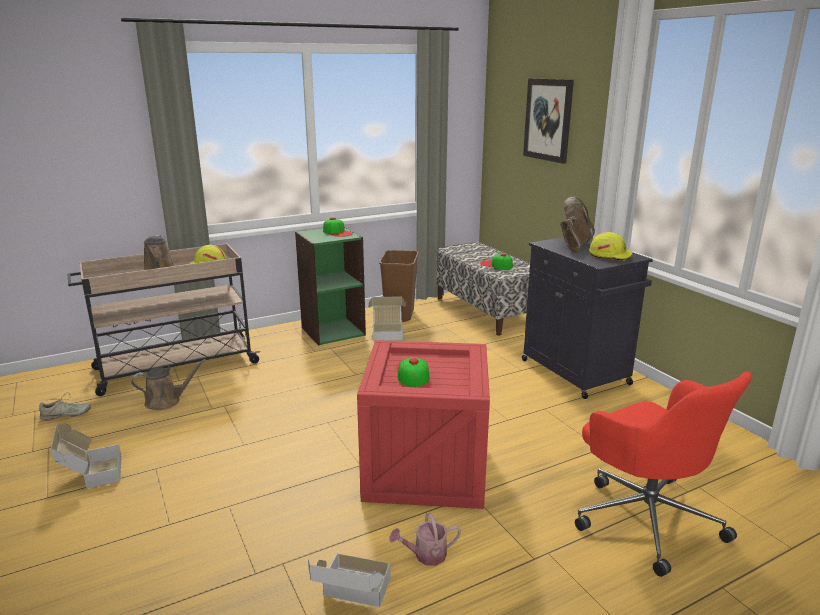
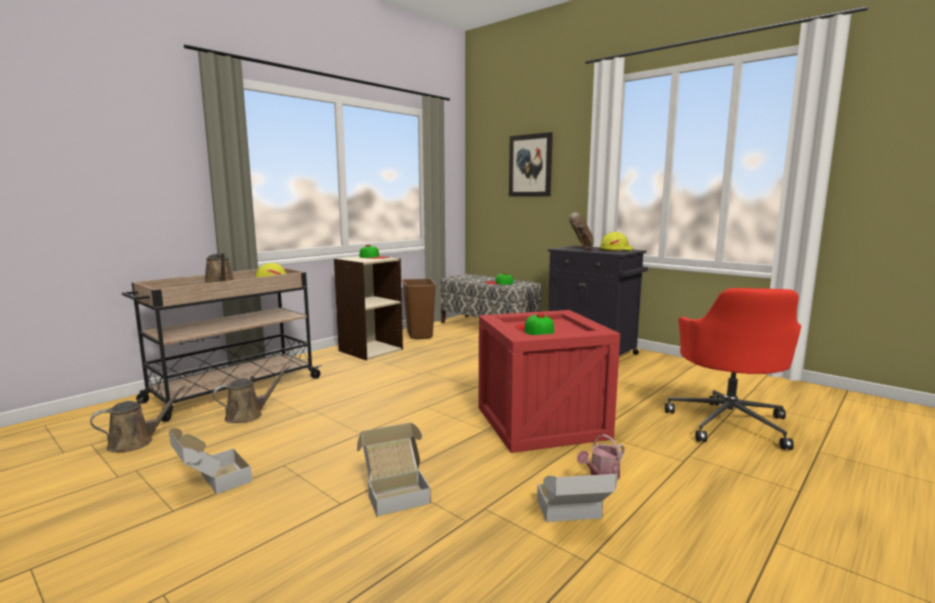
camera: 20 degrees left, 10 degrees down
(65, 415) = (135, 442): beige shoe -> brown watering can
(333, 331) = (370, 350): green bookcase -> beige bookcase
(387, 333) = (420, 346): cardboard box -> cardboard box (395, 492)
(645, 517) = (729, 423): red office chair -> red office chair turned 60 degrees clockwise

